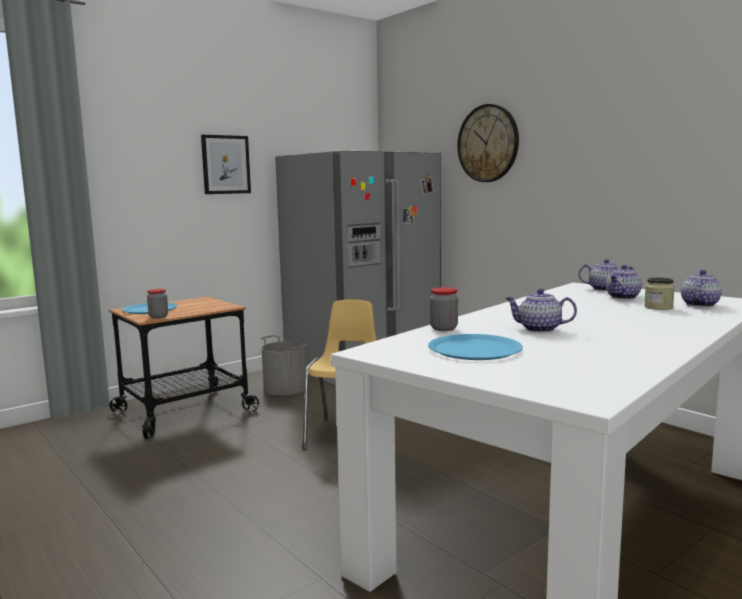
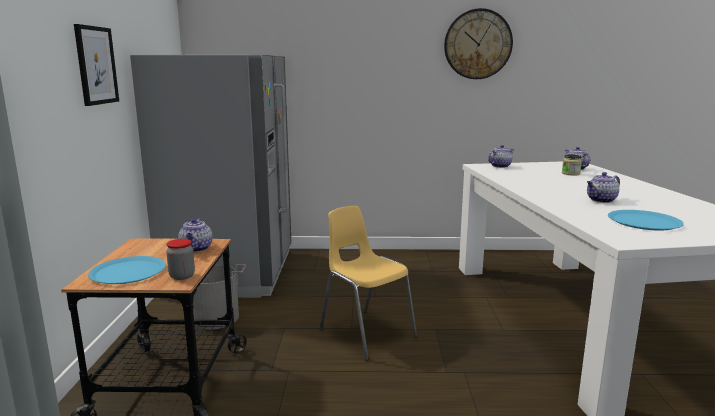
camera: 50 degrees left, 5 degrees up
(443, 328) = (571, 213): jar -> none
(488, 143) = (333, 50): wall clock -> wall clock (478, 44)
(623, 297) = (531, 170): teapot -> teapot (196, 249)

